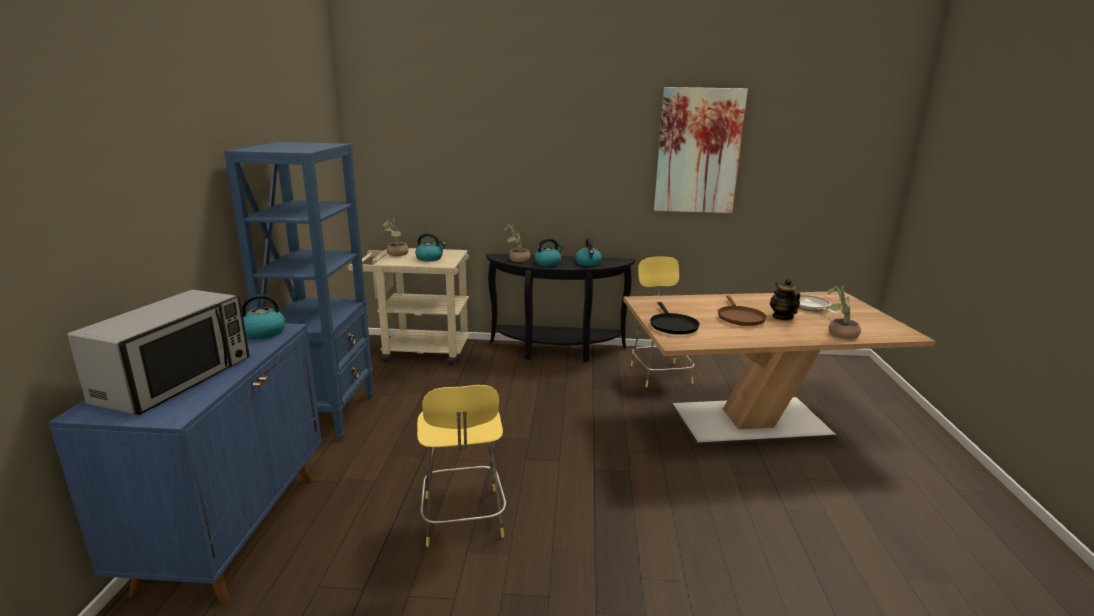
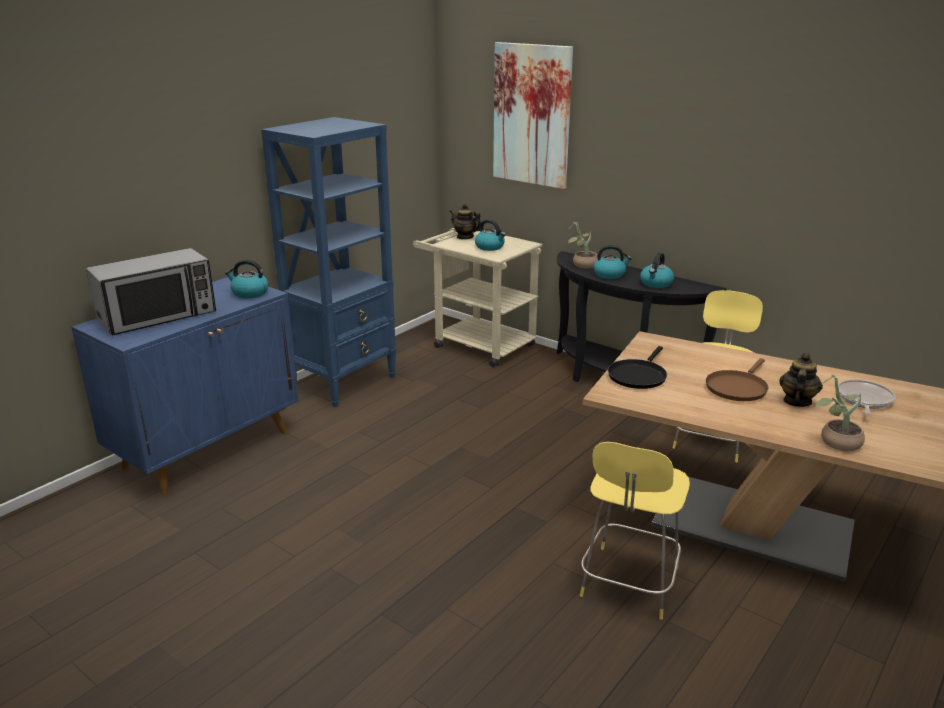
camera: 35 degrees right, 5 degrees up
(396, 254) = (465, 237): potted plant -> teapot
(463, 519) = (360, 503): yellow stool -> yellow stool (628, 584)
(698, 151) = (821, 158): picture -> picture (532, 115)

